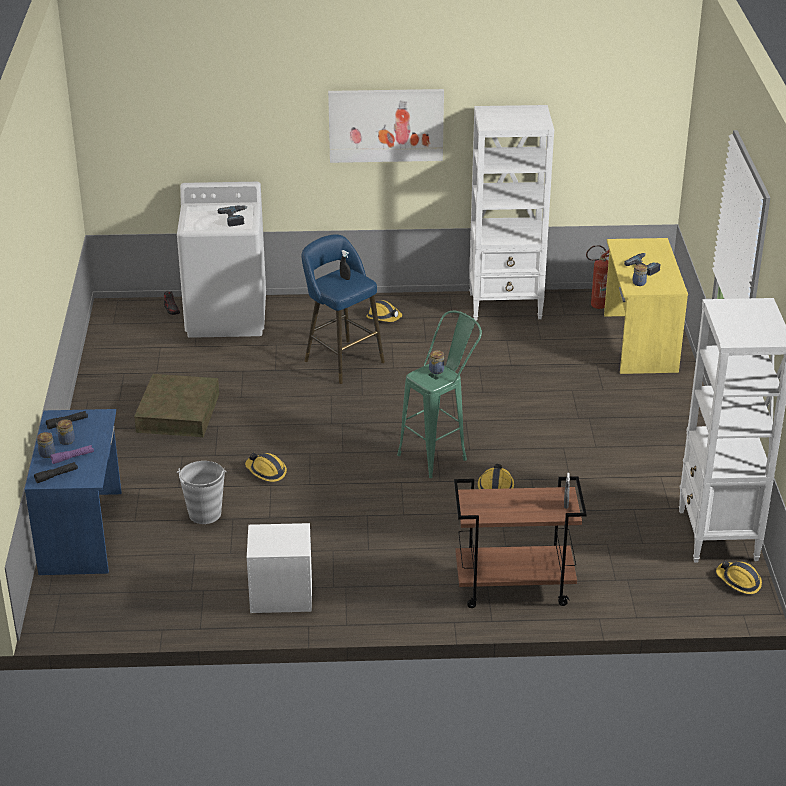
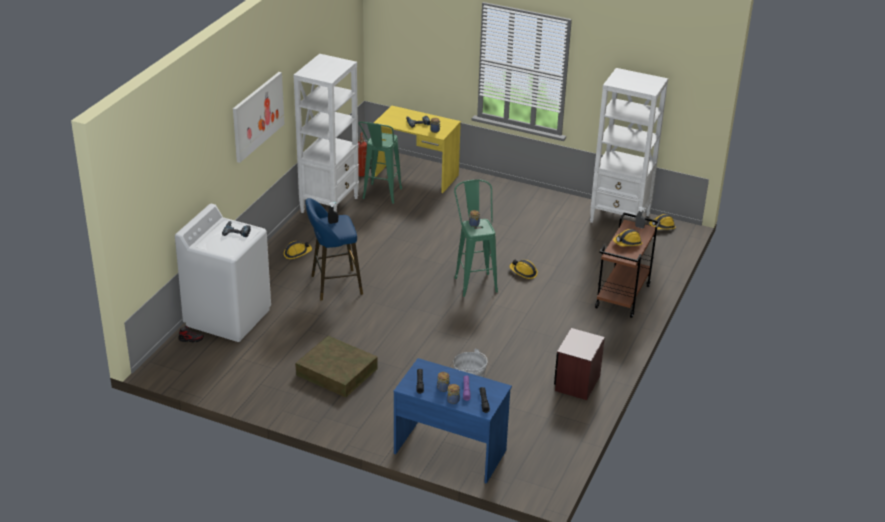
camera: 65 degrees left, 0 degrees up
(266, 471) = (440, 353): hard hat -> hard hat (627, 243)
(281, 595) = (577, 383): white nightstand -> brown nightstand
(560, 333) = (380, 197): none -> green stool

